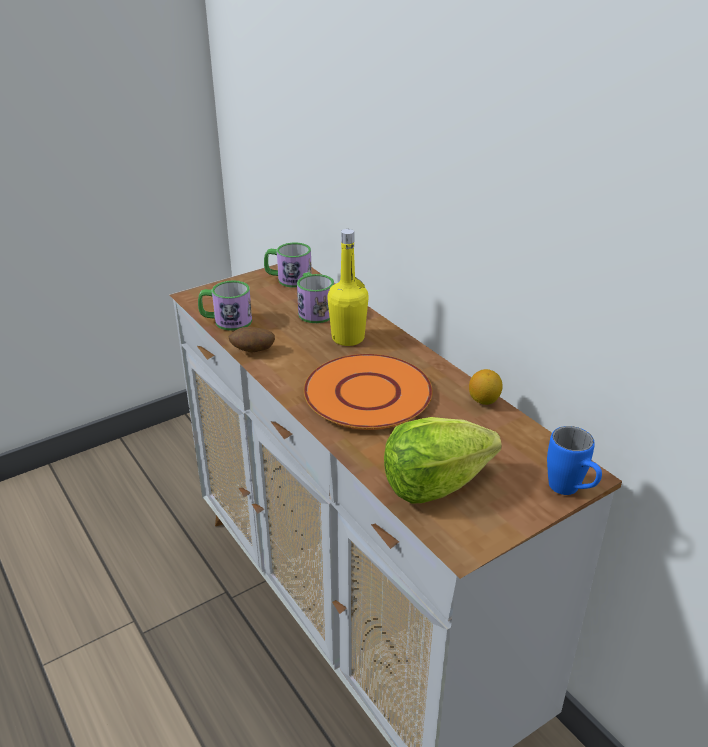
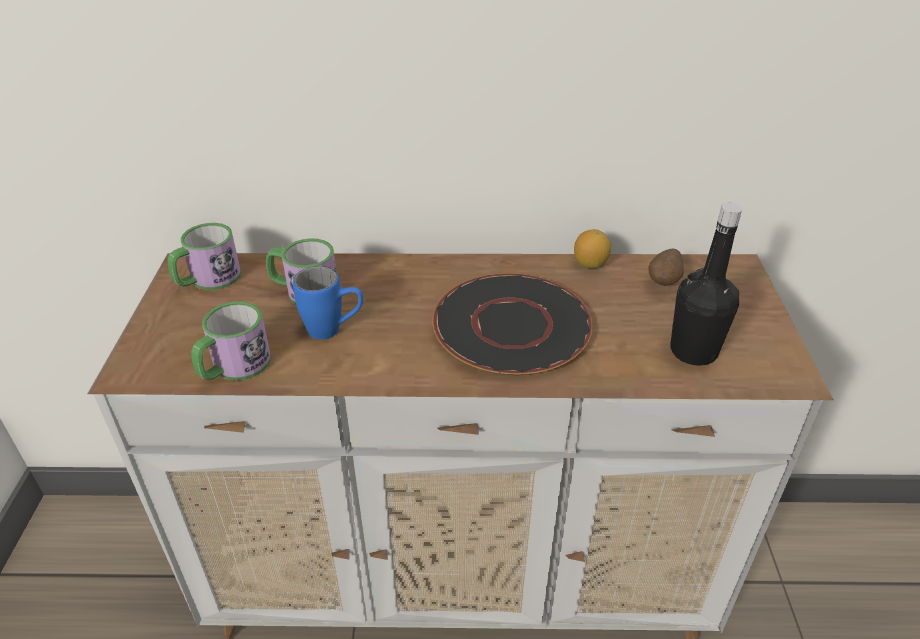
camera: 55 degrees left, 5 degrees up
(253, 351) = (332, 373): potato -> potato (663, 282)
(348, 338) = (392, 293): yellow bottle -> none
(368, 394) = (513, 325): orange plate -> black plate
(434, 483) = (693, 351): lettuce -> black bottle
(570, 491) = (755, 284): blue mug -> blue mug (334, 330)

